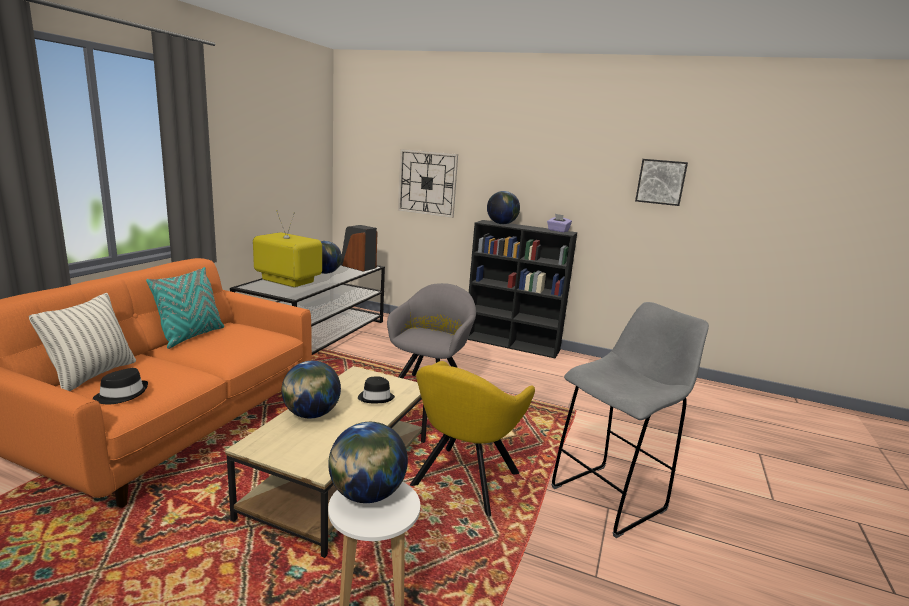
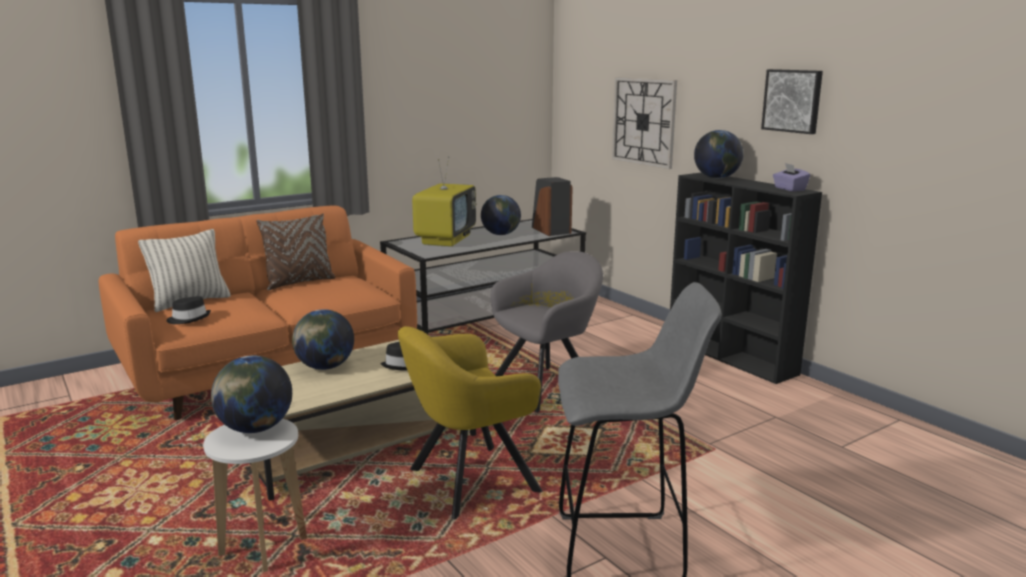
camera: 35 degrees right, 0 degrees up
(191, 336) = (299, 282): turquoise pillow -> brown pillow
(287, 281) = (445, 239): television -> television turned 45 degrees clockwise
(660, 182) = (946, 110): picture -> picture (793, 101)

